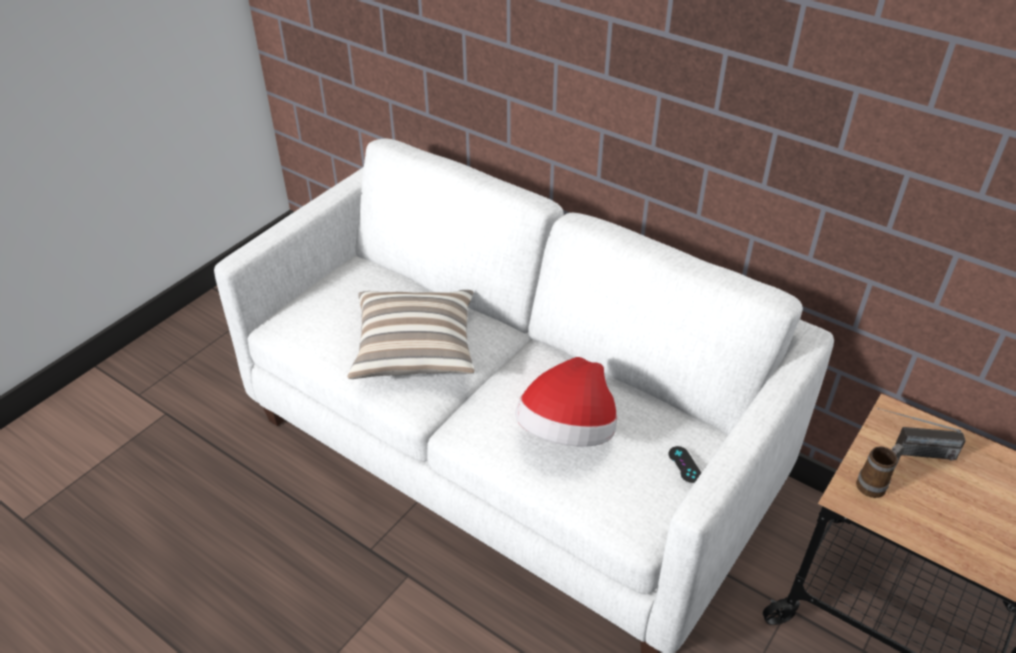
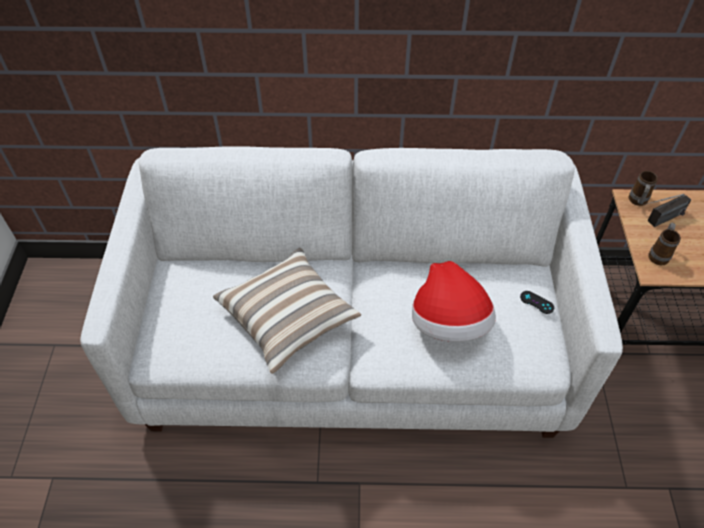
camera: 35 degrees left, 10 degrees up
(901, 420) = (637, 202): none -> mug

